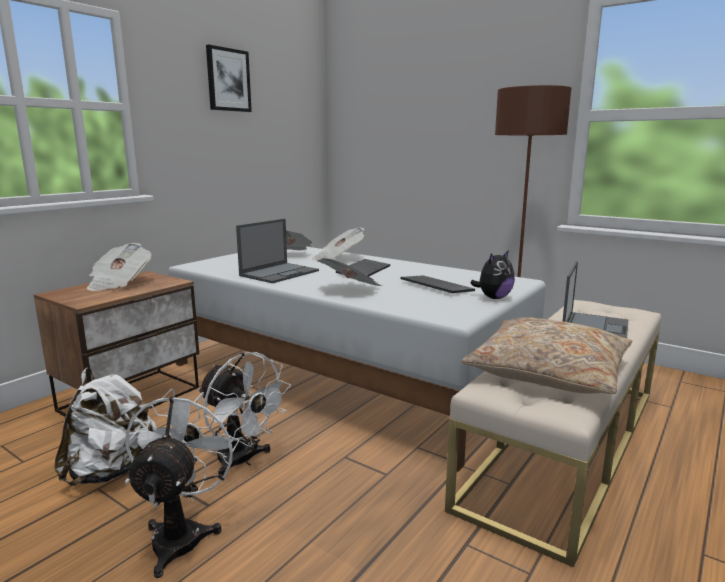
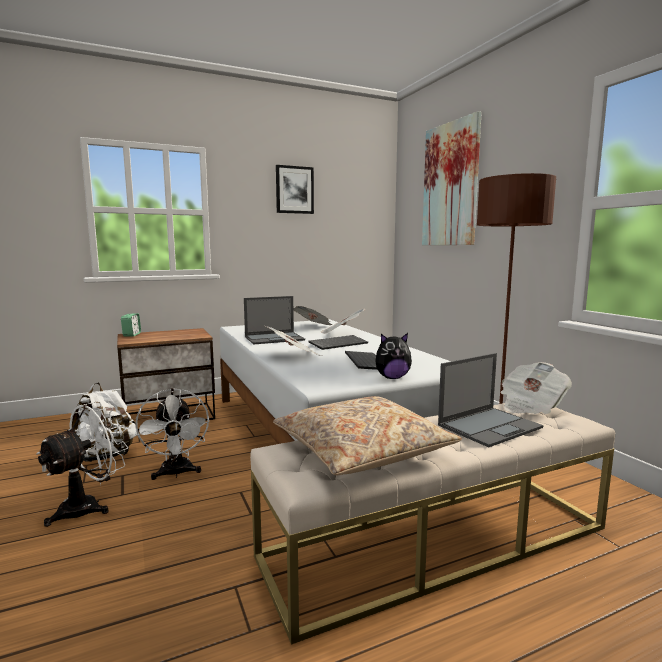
camera: 30 degrees right, 5 degrees down
(63, 293) = (132, 335): none -> alarm clock
(119, 283) = (170, 333): newspaper -> newspaper (530, 405)
(412, 85) = (450, 185): none -> picture

